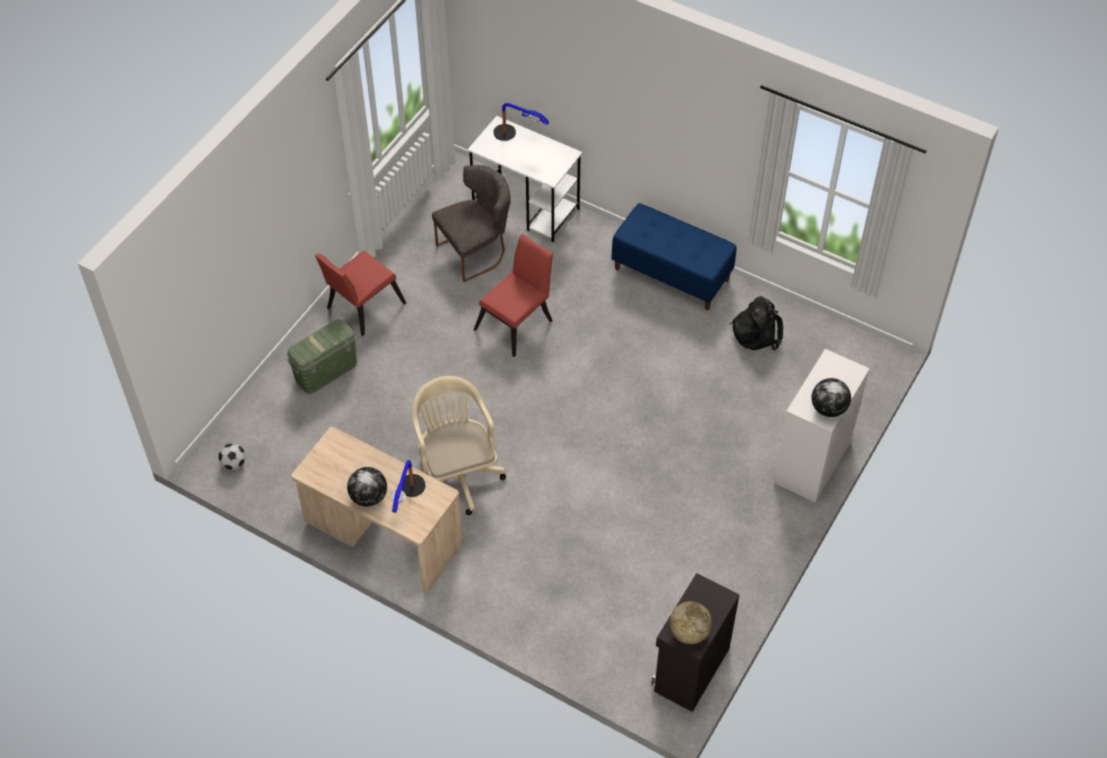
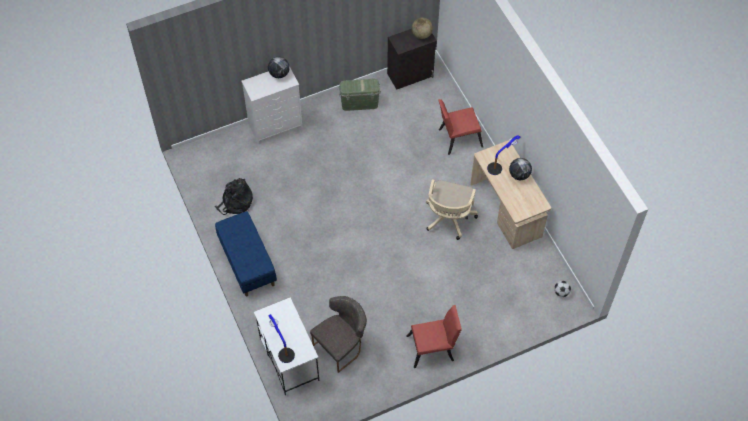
camera: 145 degrees left, 5 degrees up
(326, 371) = (479, 318): green storage box -> green storage box (359, 103)
(476, 251) = (341, 346): grey chair -> grey chair turned 135 degrees clockwise
(517, 322) = (354, 284): red chair -> red chair (457, 138)

